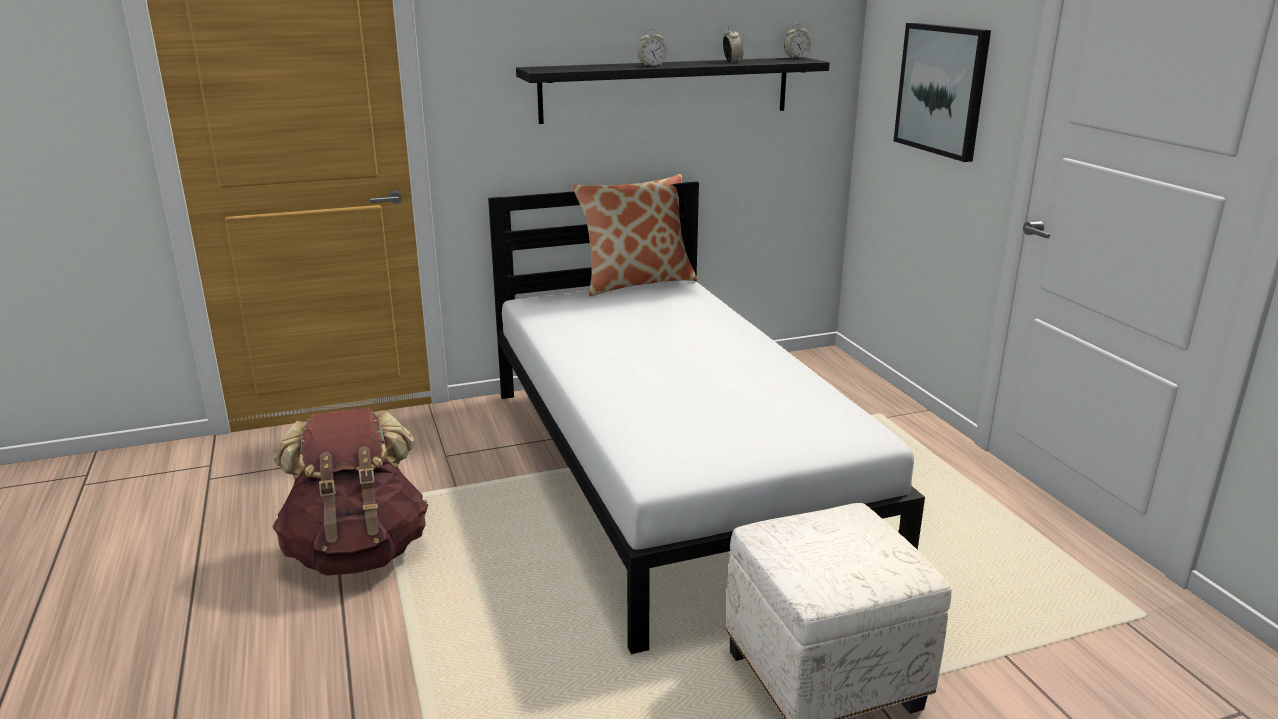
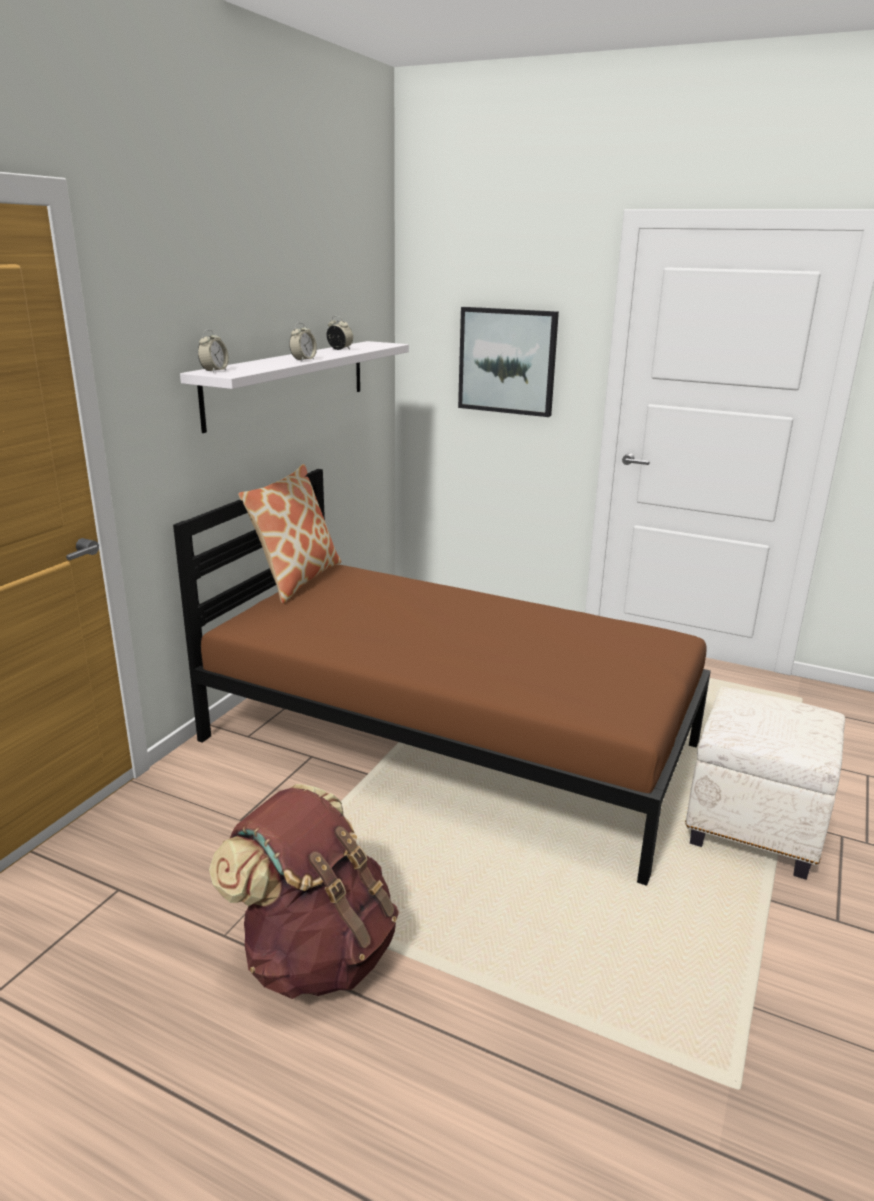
camera: 45 degrees left, 0 degrees up
(666, 89) = (289, 382): black shelf -> white shelf
(670, 474) = (450, 741): white bed -> brown bed
(796, 58) = (370, 342): alarm clock -> alarm clock (214, 371)

